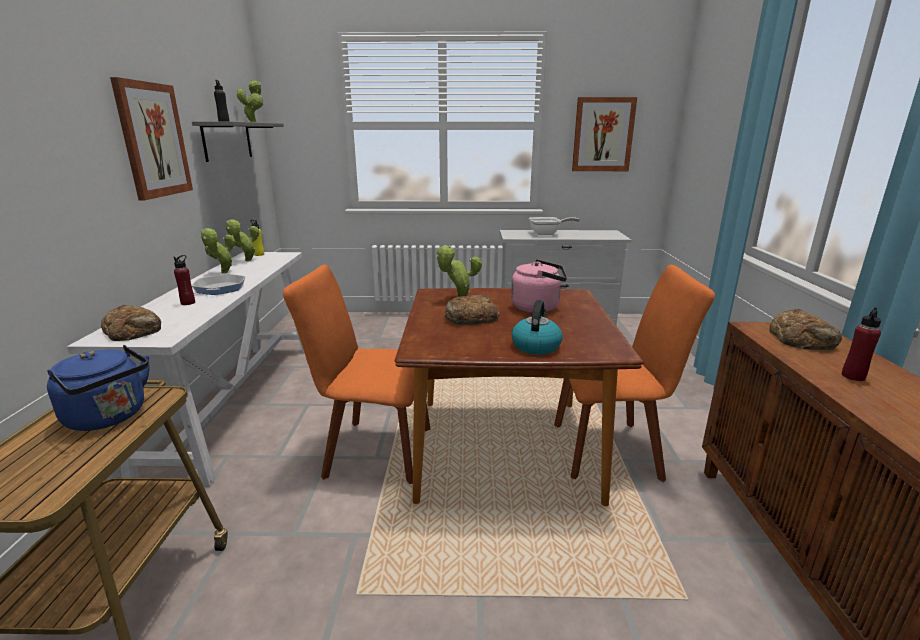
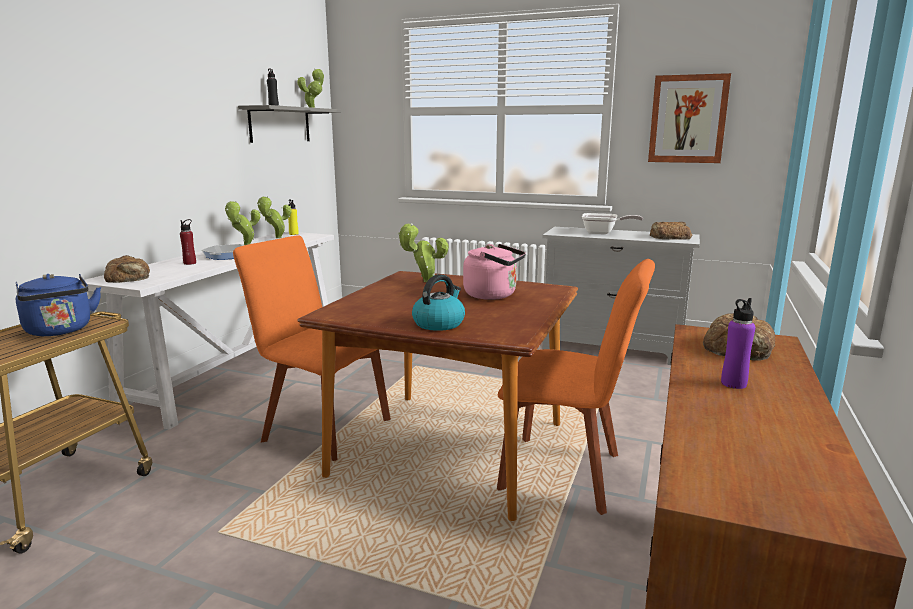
camera: 20 degrees right, 5 degrees down
(153, 140) = (191, 120): picture -> none
(470, 317) = (411, 296): bread -> bread (669, 237)
(853, 376) = (733, 384): red bottle -> purple bottle

